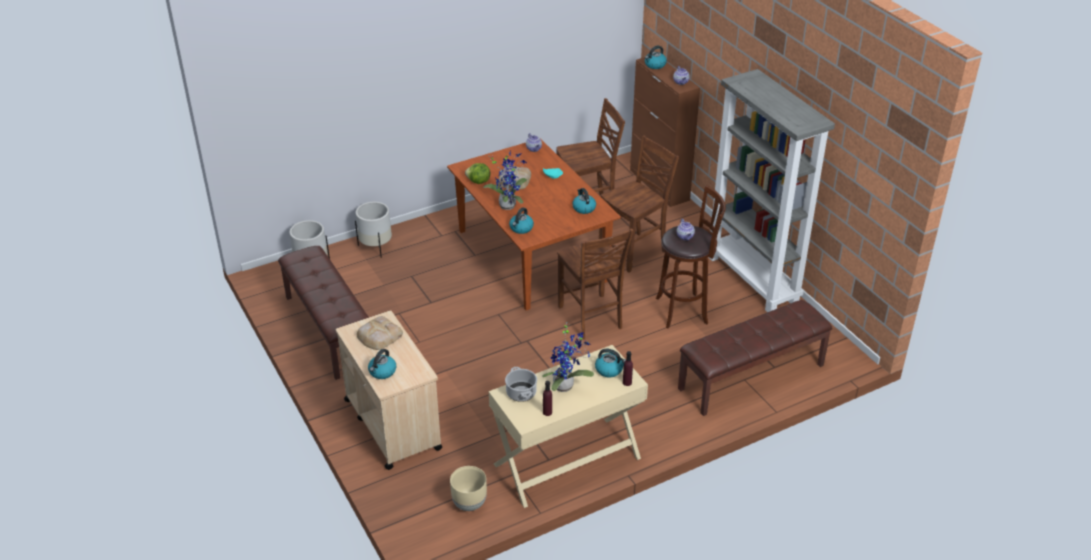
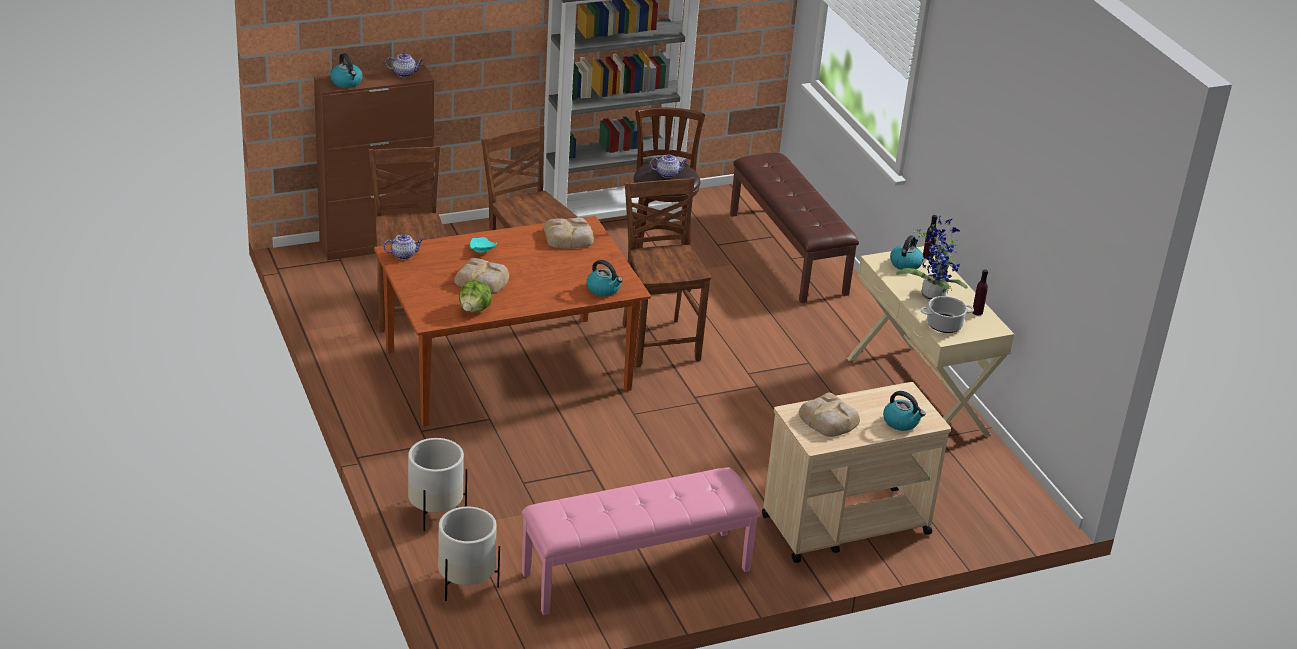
camera: 85 degrees left, 5 degrees down
(329, 330) = (636, 572): brown bench -> pink bench
(469, 503) = (986, 475): beige planter -> none
(508, 204) = (542, 292): potted plant -> none
(583, 208) = (569, 237): kettle -> bread
(591, 318) = (659, 342): brown chair -> brown chair turned 90 degrees counterclockwise

